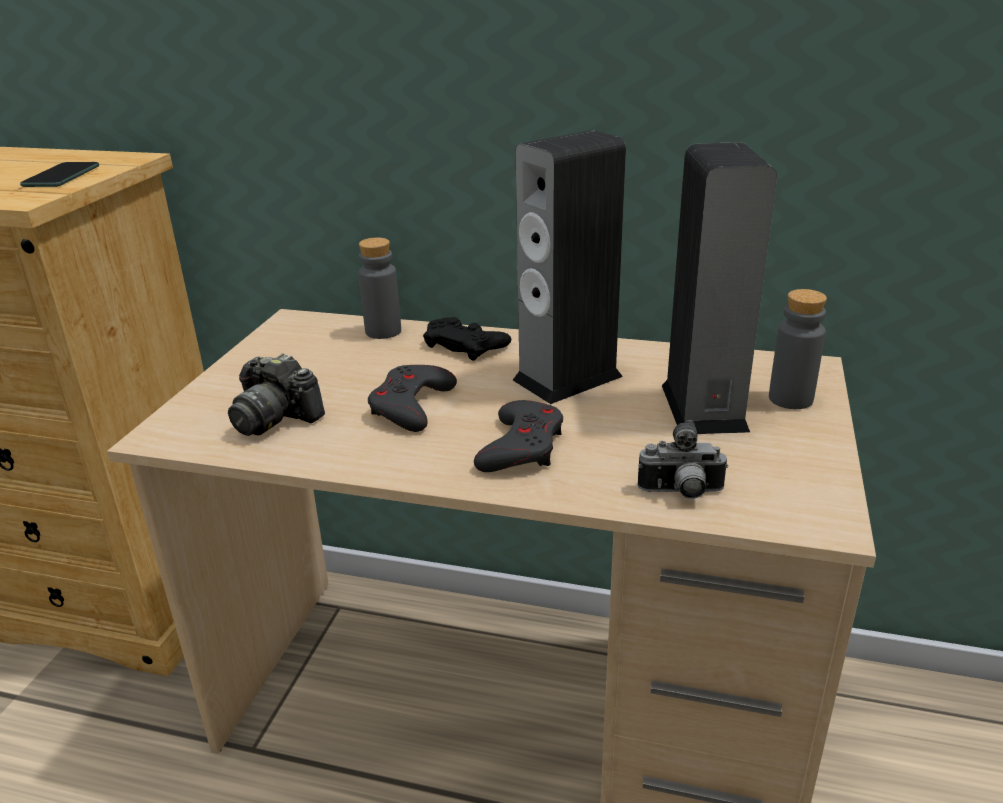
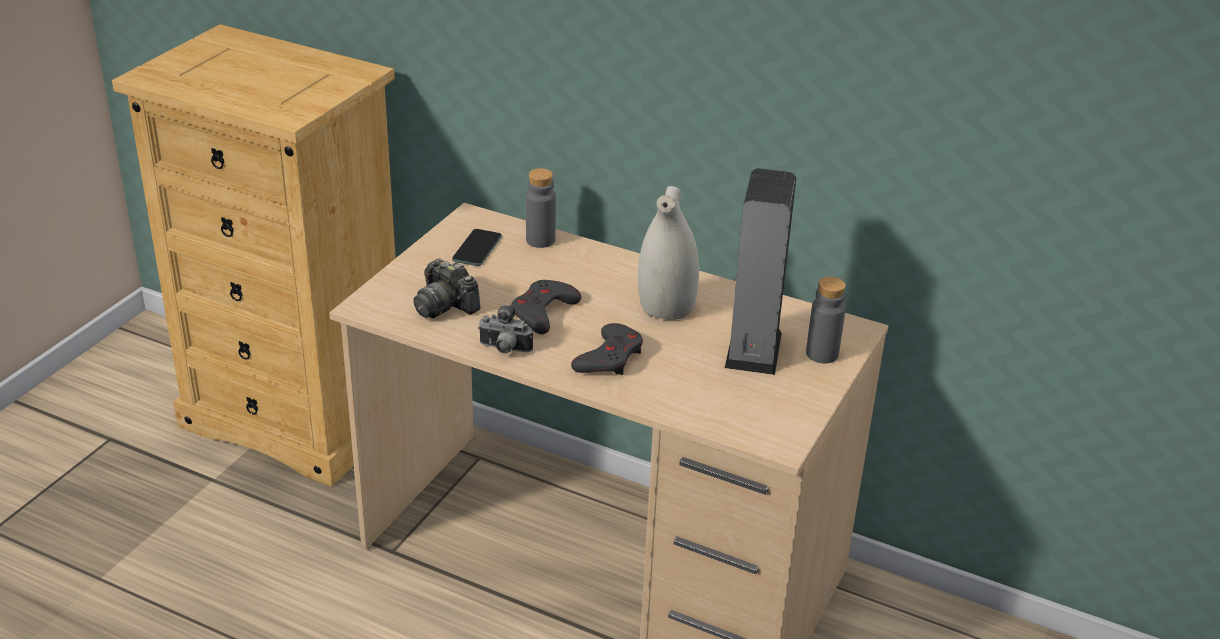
camera: 10 degrees right, 5 degrees up
(61, 176) = (314, 89): phone -> phone (477, 248)
(465, 345) = (600, 264): black game controller -> none
(567, 378) = (666, 308): speaker -> white vase
(681, 493) = (700, 409): camera -> camera (504, 350)

